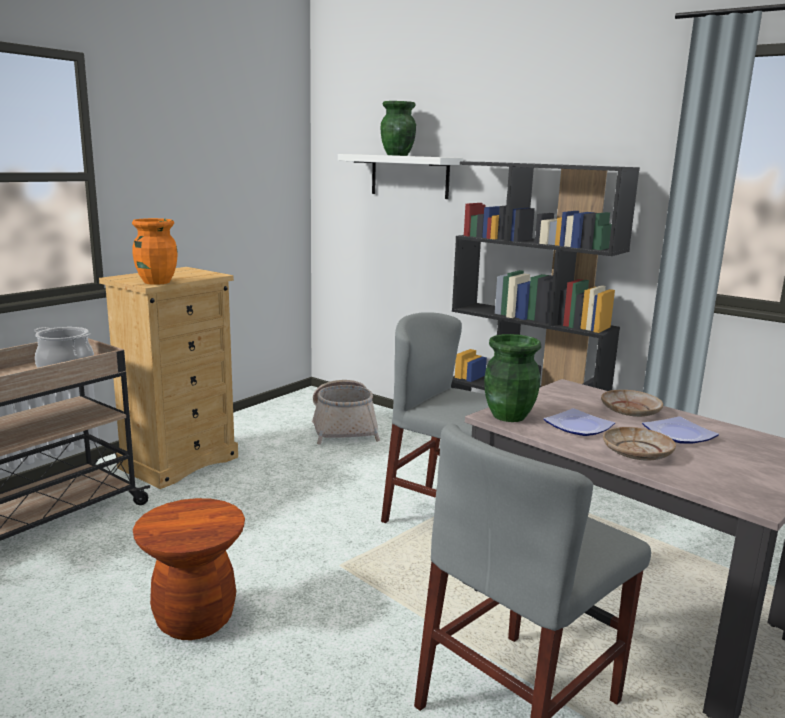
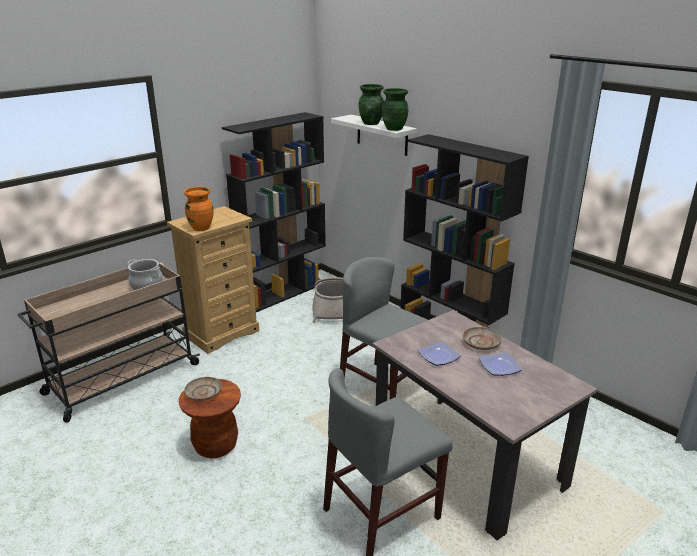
camera: 10 degrees right, 10 degrees up
(264, 412) = (283, 293): none -> black bookcase
(509, 416) = (399, 344): green vase -> green vase (394, 128)
(637, 452) = (463, 380): beige plate -> beige plate (203, 393)

